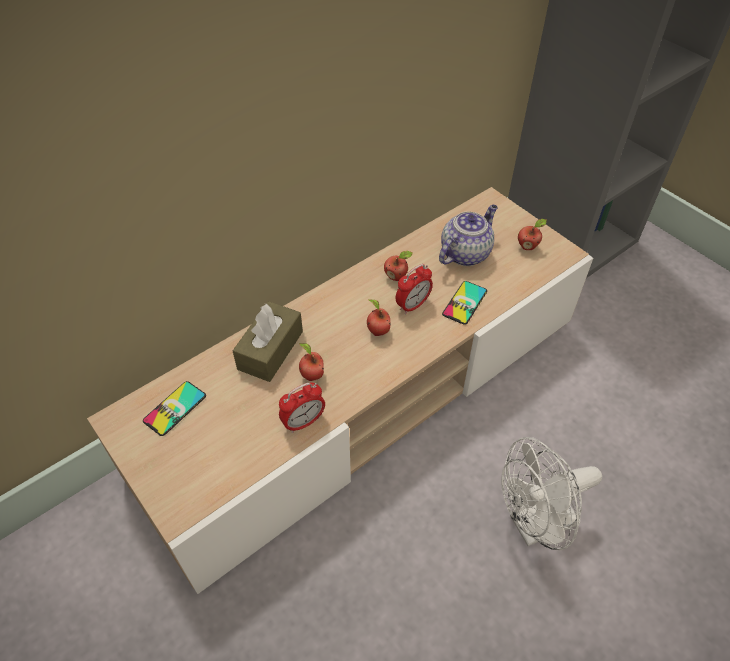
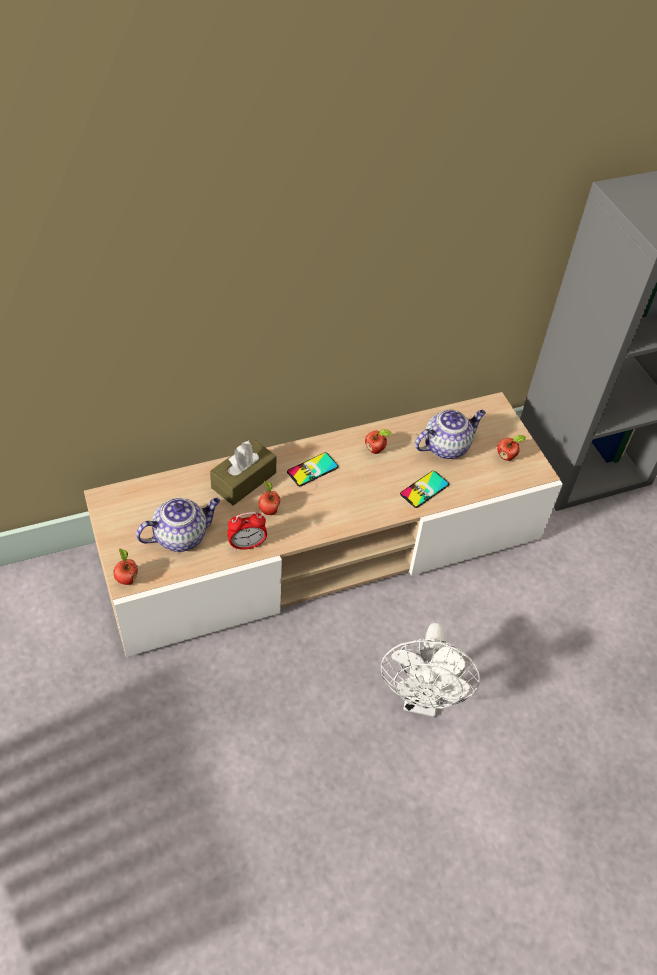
camera: 15 degrees right, 0 degrees up
(175, 408) = (152, 503): phone -> phone (312, 469)
(224, 436) = (181, 536): none -> teapot
(377, 331) = (338, 491): apple -> apple (126, 579)
(412, 305) = (378, 478): alarm clock -> none
(534, 525) = (422, 699): white fan -> white fan turned 75 degrees counterclockwise

